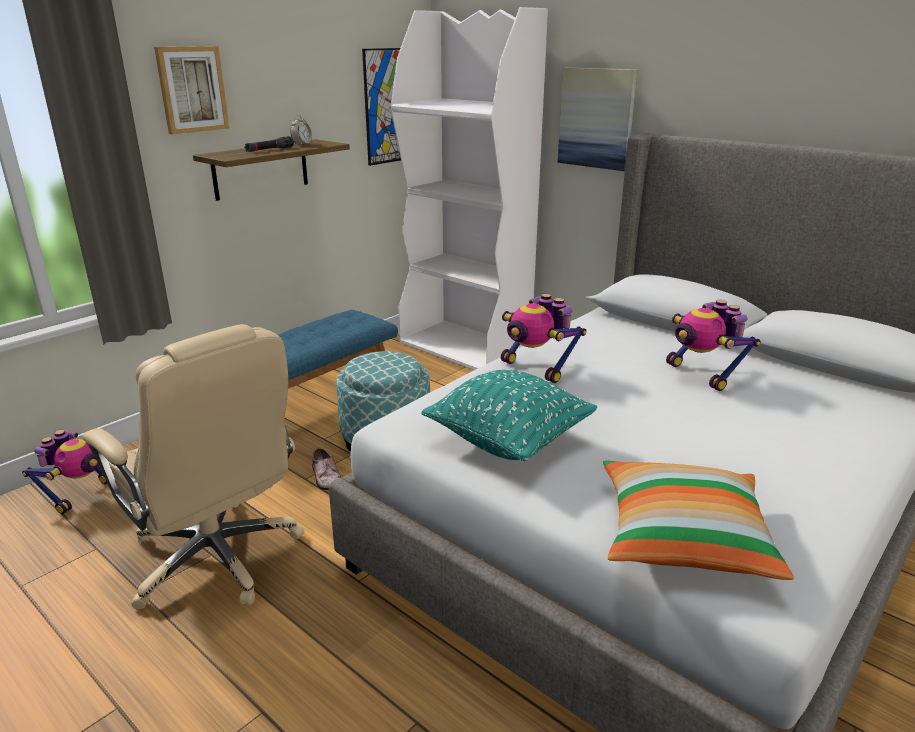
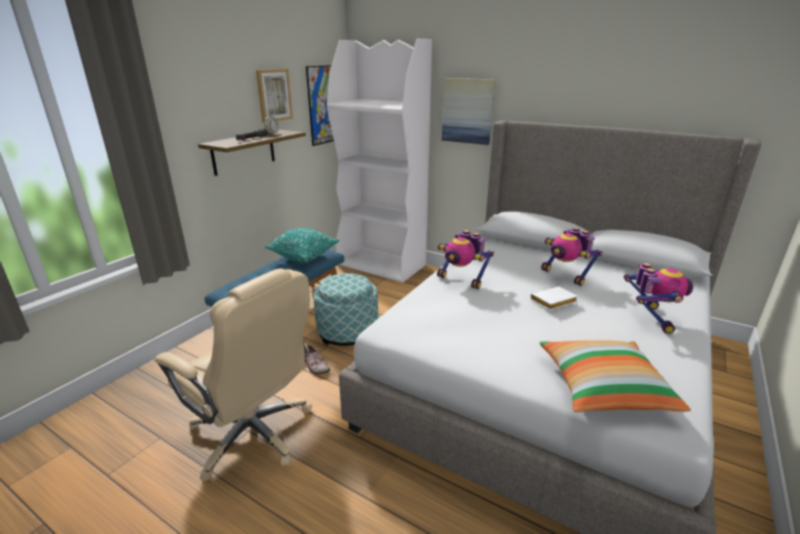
camera: 10 degrees left, 0 degrees up
(80, 494) = (134, 397): toy robot -> toy robot (650, 318)
(192, 89) = (195, 97): picture -> picture (273, 95)
(508, 441) = (466, 333): turquoise pillow -> turquoise pillow (304, 257)
(663, 411) = (553, 302): none -> white book

